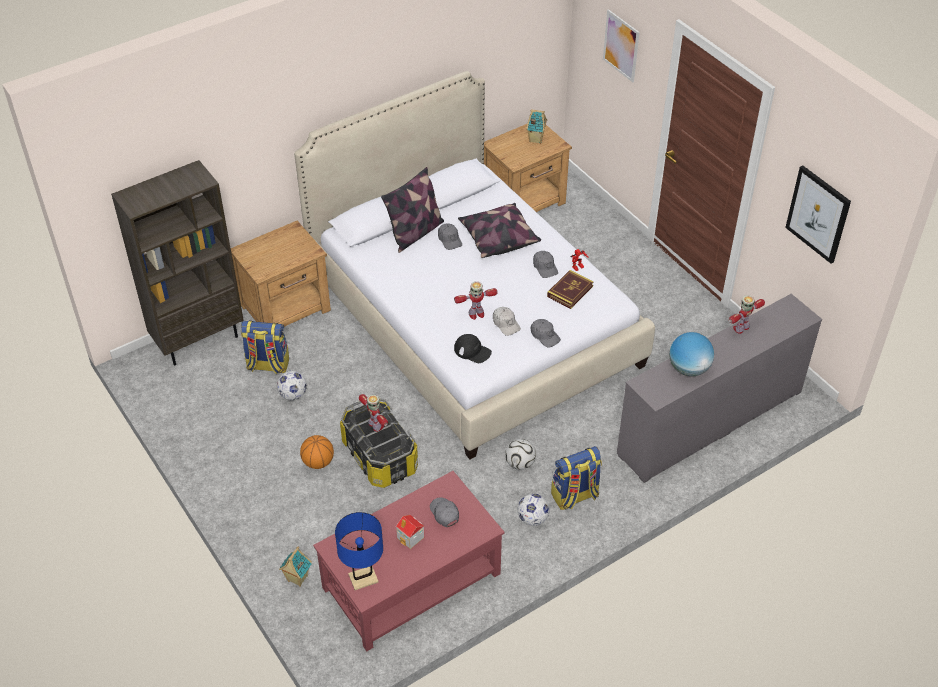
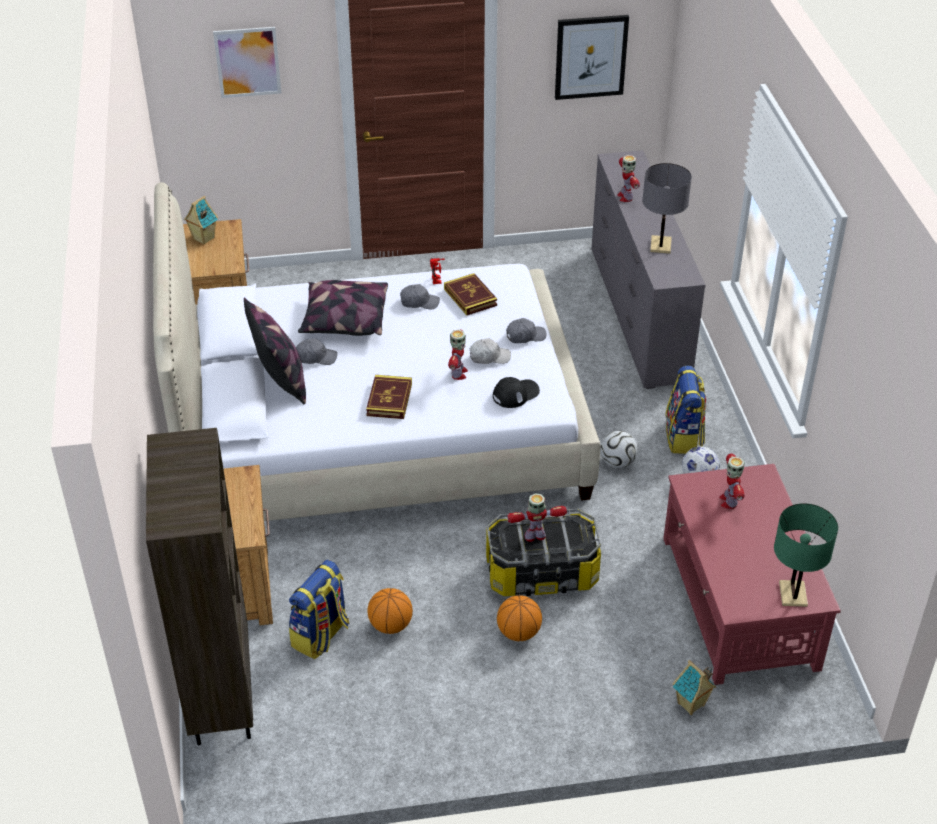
camera: 65 degrees left, 5 degrees down
(293, 395) = (390, 625): football -> basketball
(363, 578) = (793, 594): blue table lamp -> green table lamp
(410, 537) = (750, 538): toy house -> none
(427, 290) = (389, 400): none -> book
(444, 514) = (729, 500): grey cap -> toy robot
(689, 369) = (660, 245): globe -> grey table lamp

